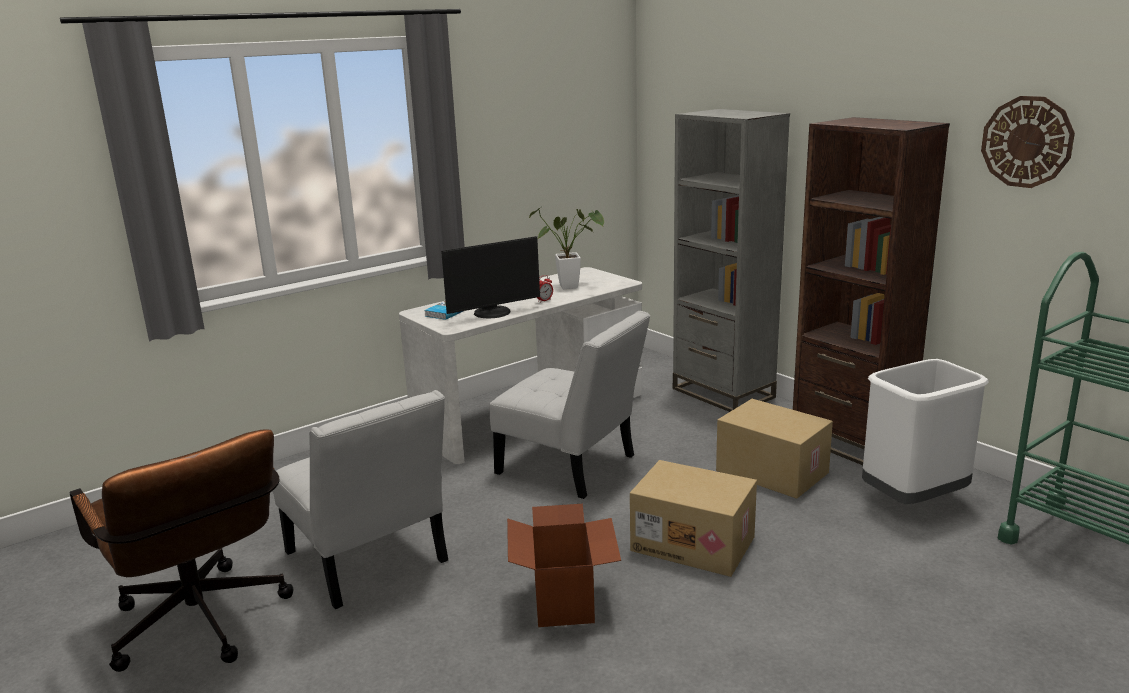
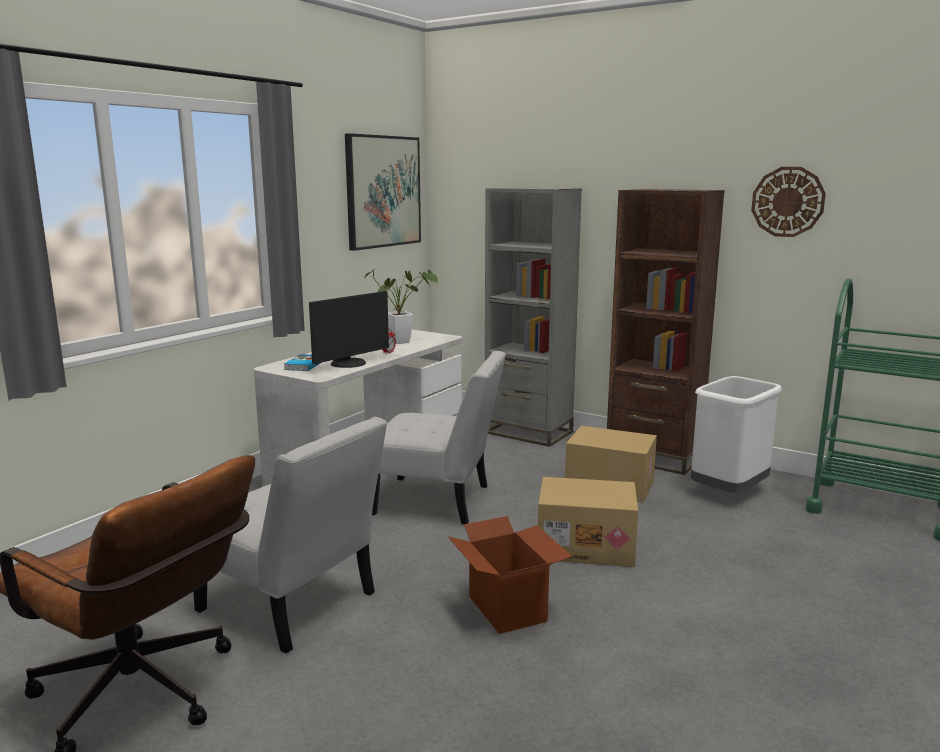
camera: 20 degrees left, 5 degrees down
(574, 114) = (383, 191): none -> picture

